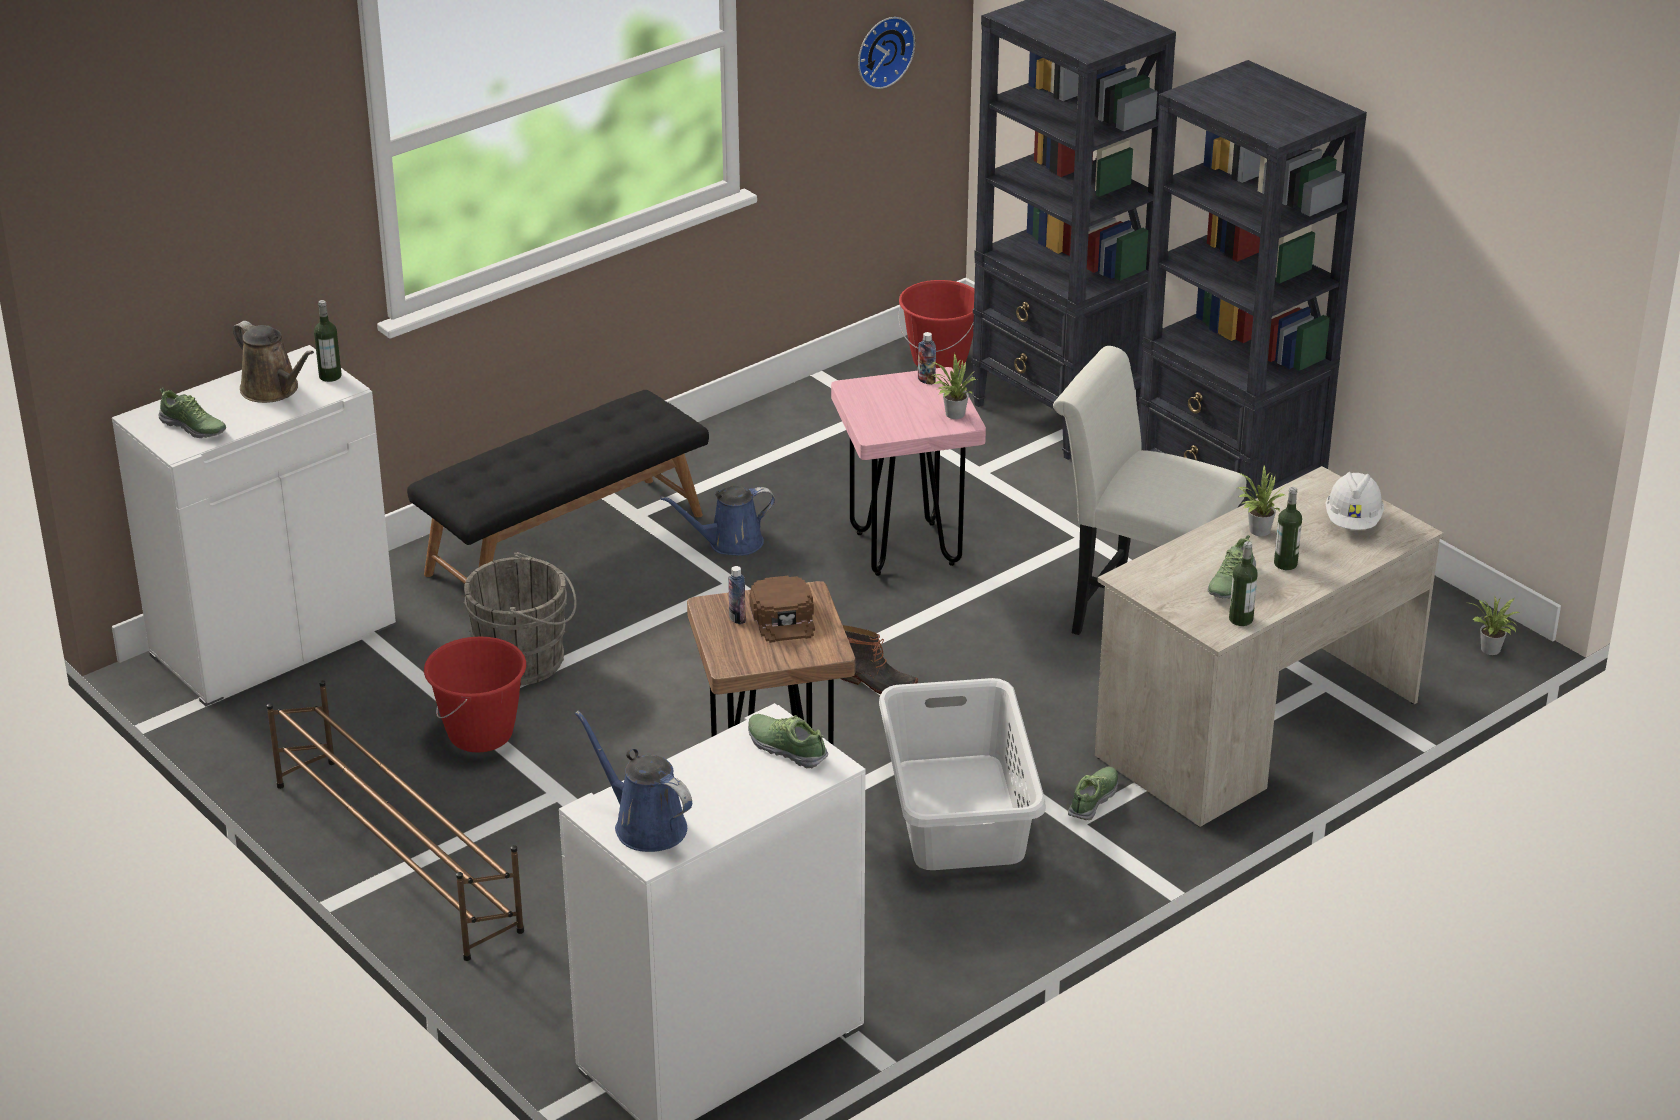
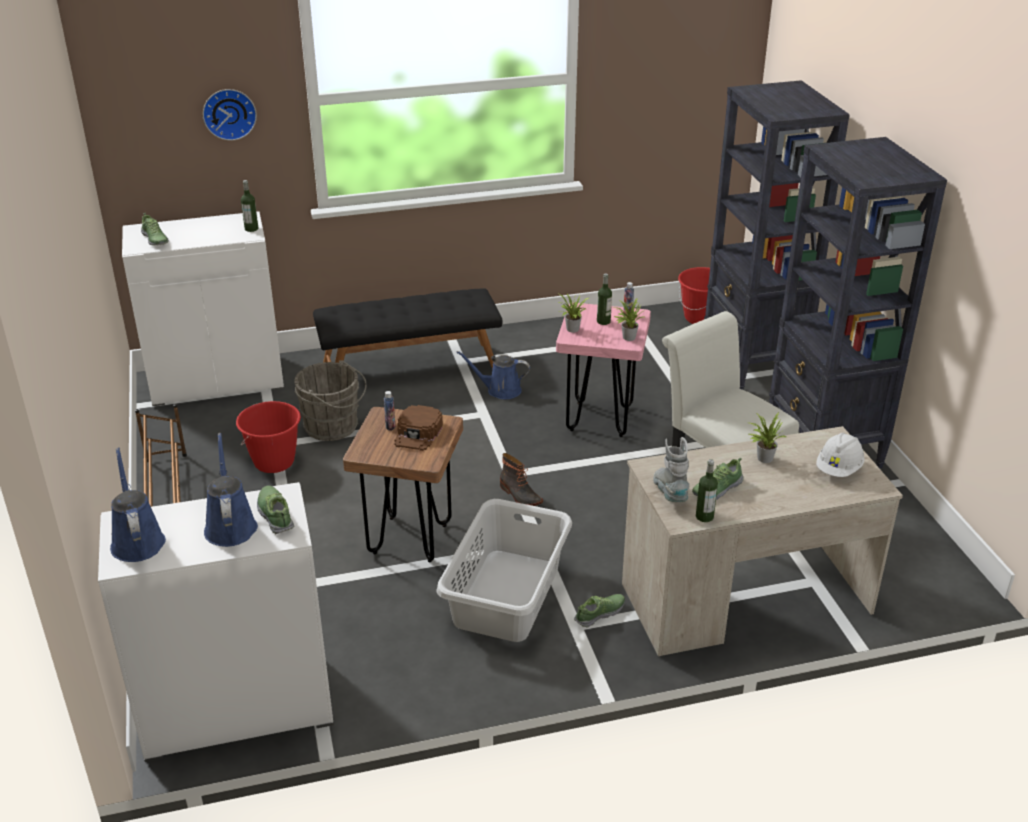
camera: 25 degrees right, 0 degrees up
(273, 390) = (215, 229): brown watering can -> none
(743, 775) = (230, 525): none -> blue watering can
(882, 50) = (687, 112): wall clock -> wall clock (229, 113)
(1181, 603) = (670, 493): none -> grey boot
(1285, 564) = (766, 486): bottle -> bottle (603, 321)
(1491, 651) = (952, 592): potted plant -> potted plant (572, 330)

